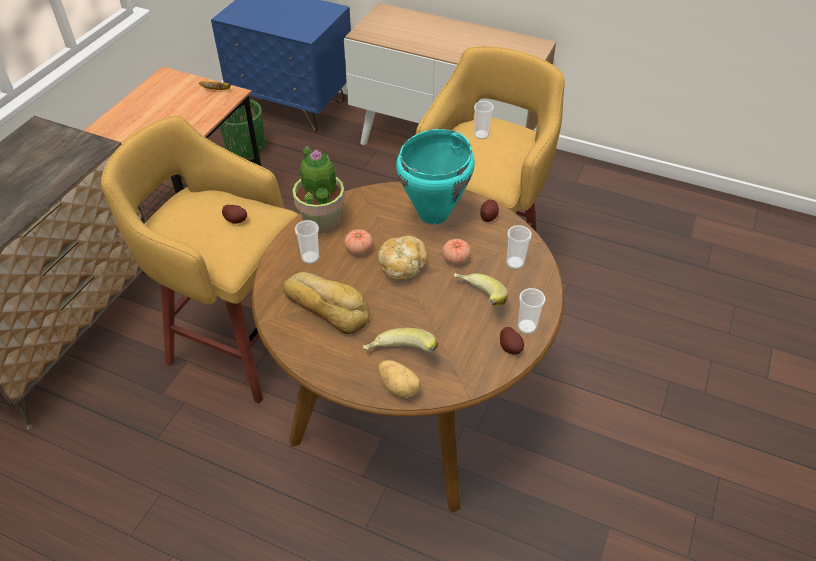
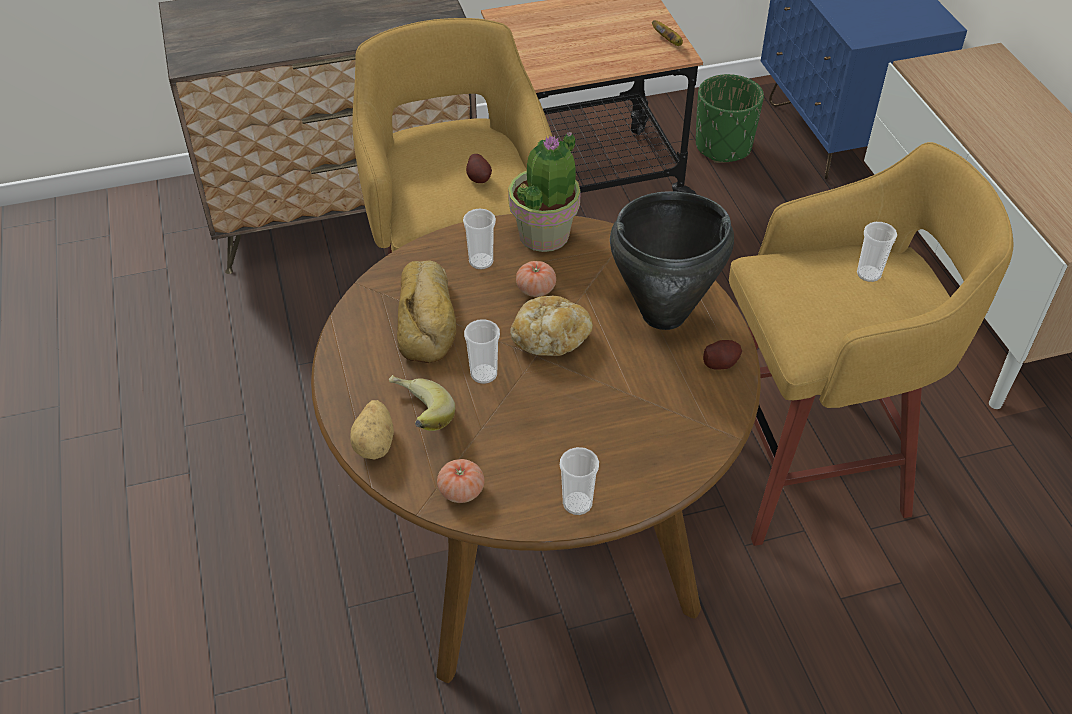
camera: 50 degrees right, 0 degrees up
(434, 214) = (664, 315): turquoise cooking pot -> black cooking pot
(456, 259) = (614, 376): tomato -> tomato (461, 491)
(477, 300) = (570, 433): banana -> none
(510, 347) = (529, 506): potato -> none
(515, 263) = (670, 433): cup -> cup (484, 374)

